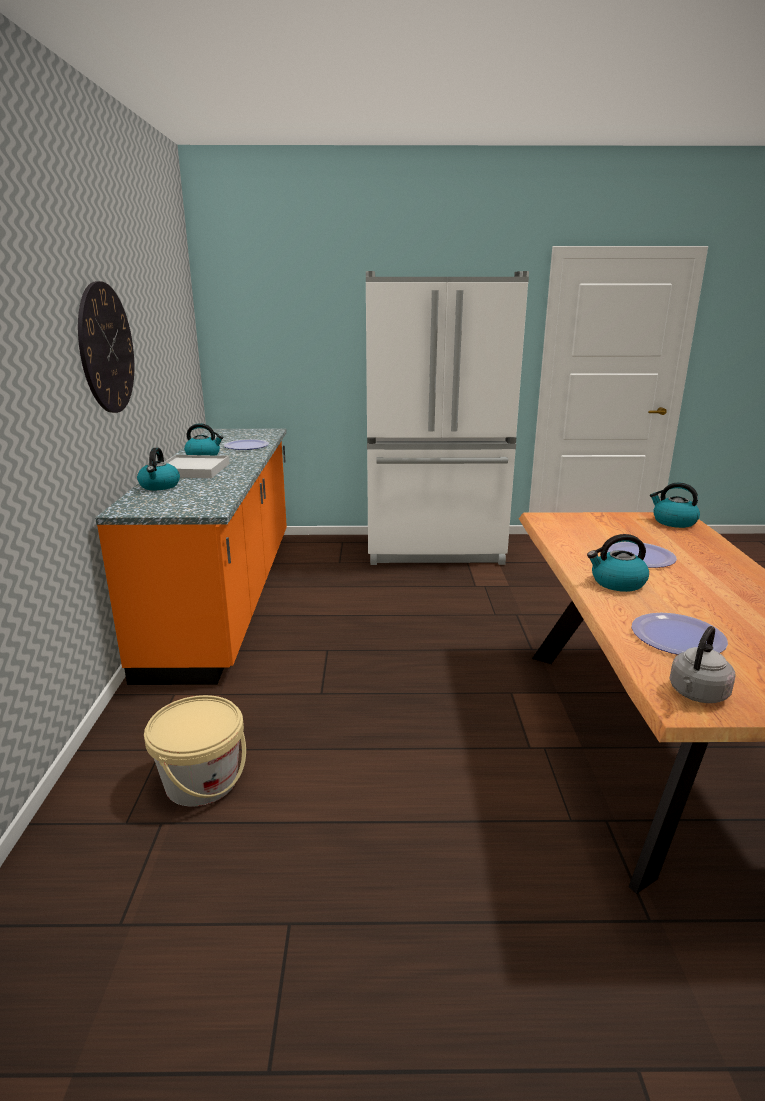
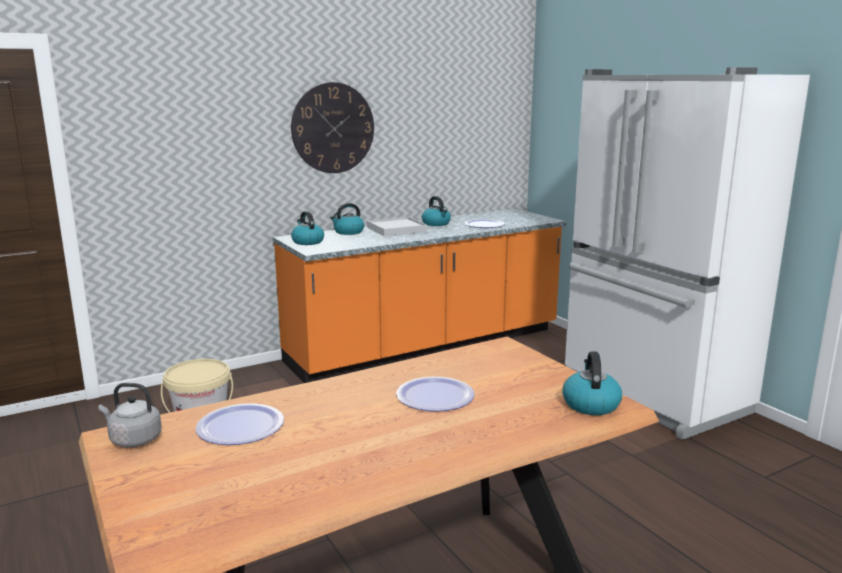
camera: 60 degrees right, 5 degrees down
(617, 583) = (348, 393): kettle -> kettle (307, 242)

